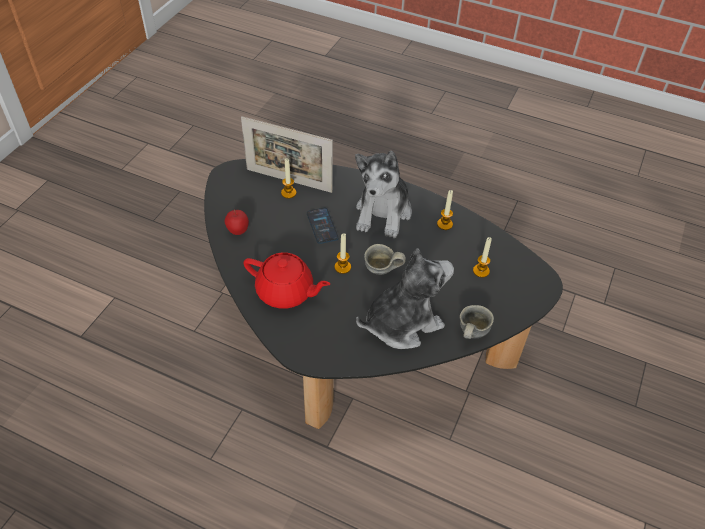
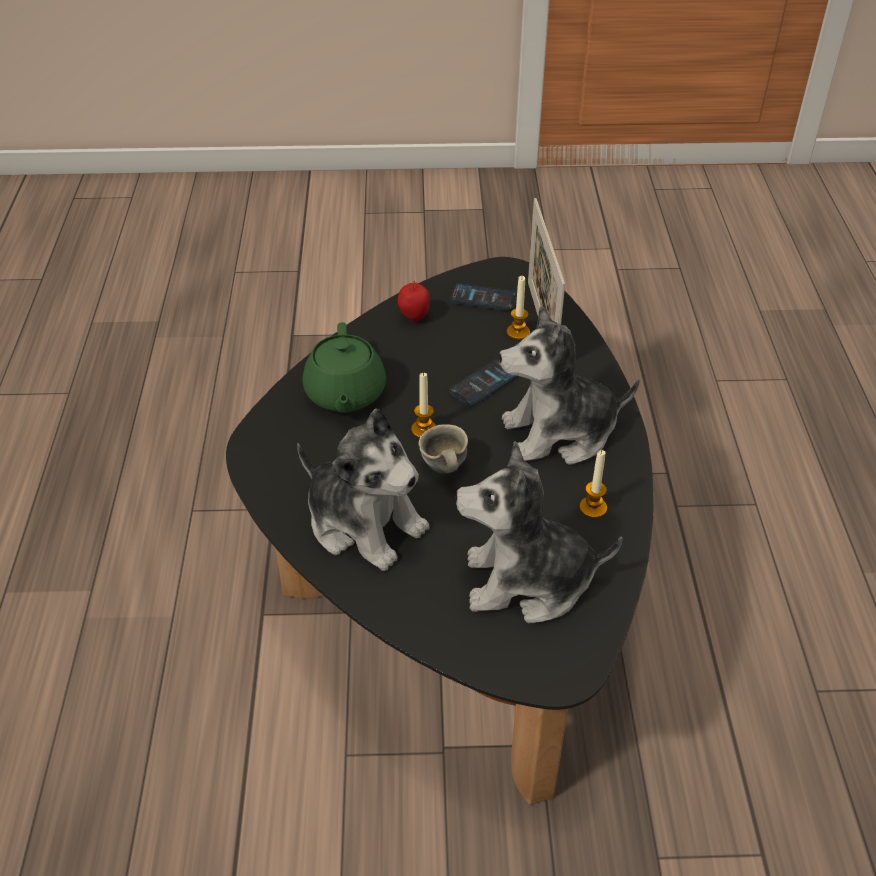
camera: 65 degrees right, 5 degrees down
(246, 194) = (483, 298): none -> phone
(286, 292) = (345, 394): red teapot -> green teapot
(470, 334) = (391, 607): grey mug -> none
(481, 271) = (528, 582): candle -> plush toy

